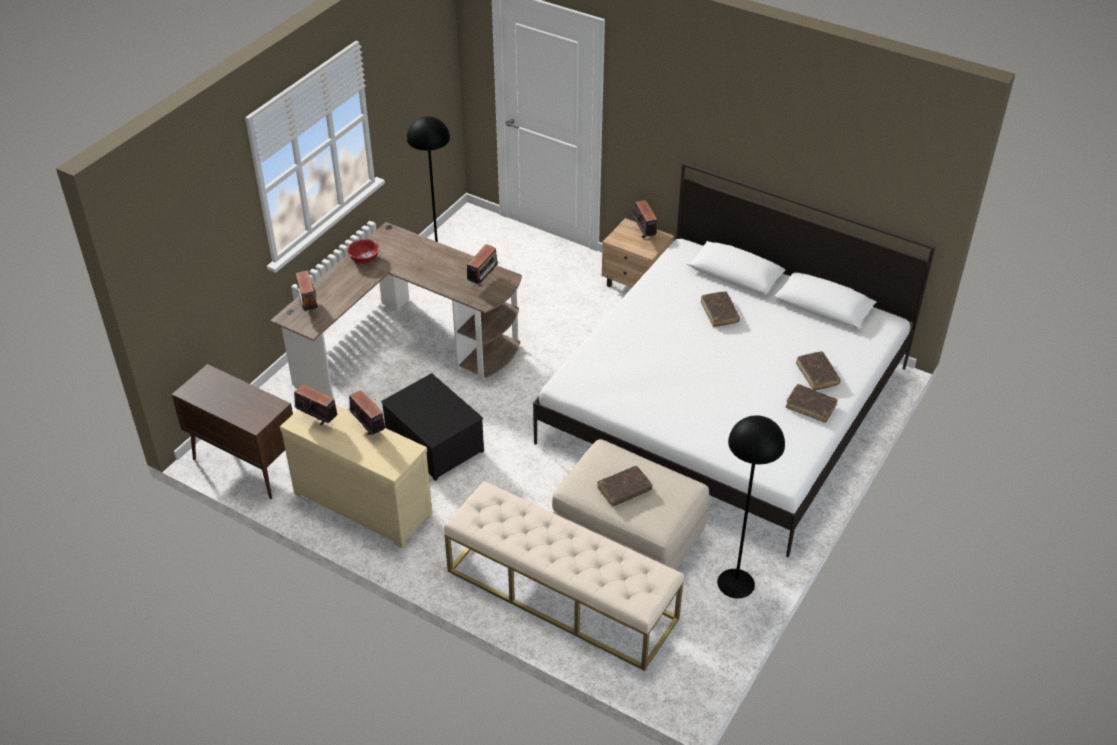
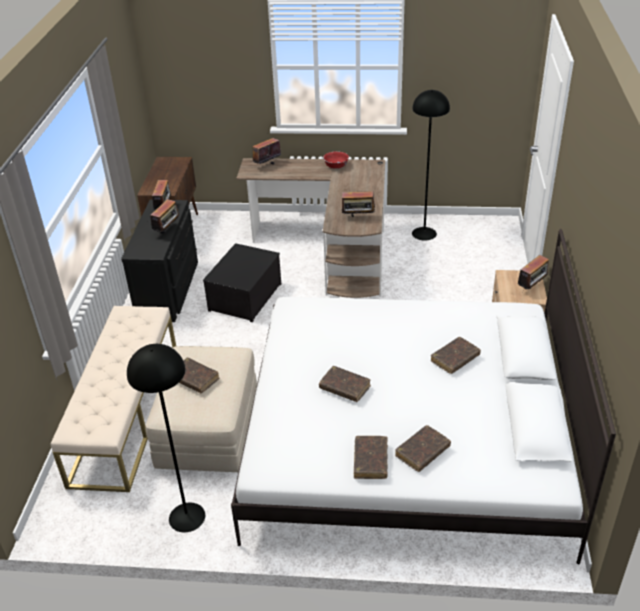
camera: 65 degrees right, 5 degrees down
(364, 501) = (170, 289): beige dresser -> black dresser
(713, 390) = (344, 388): none -> brown book

